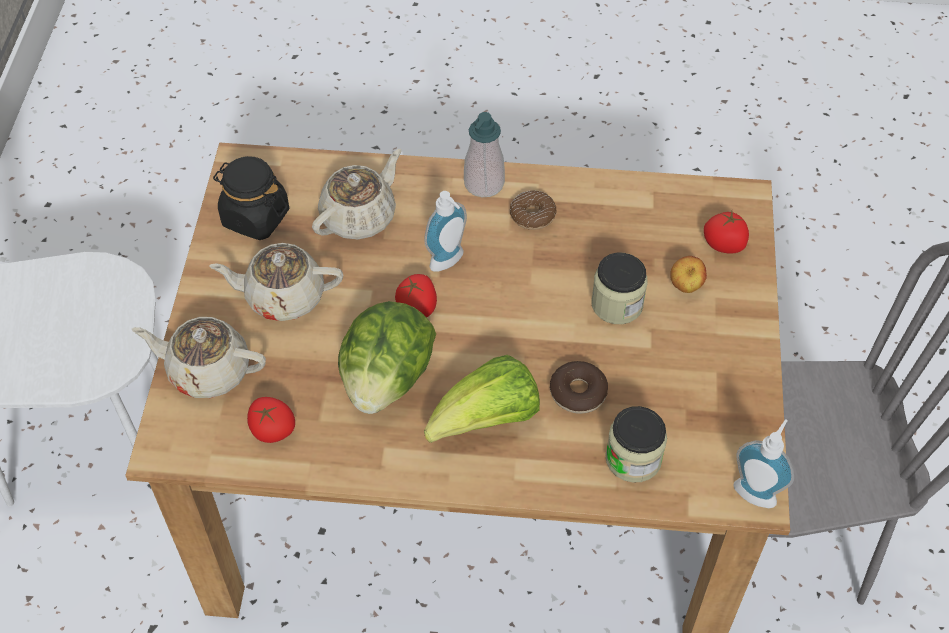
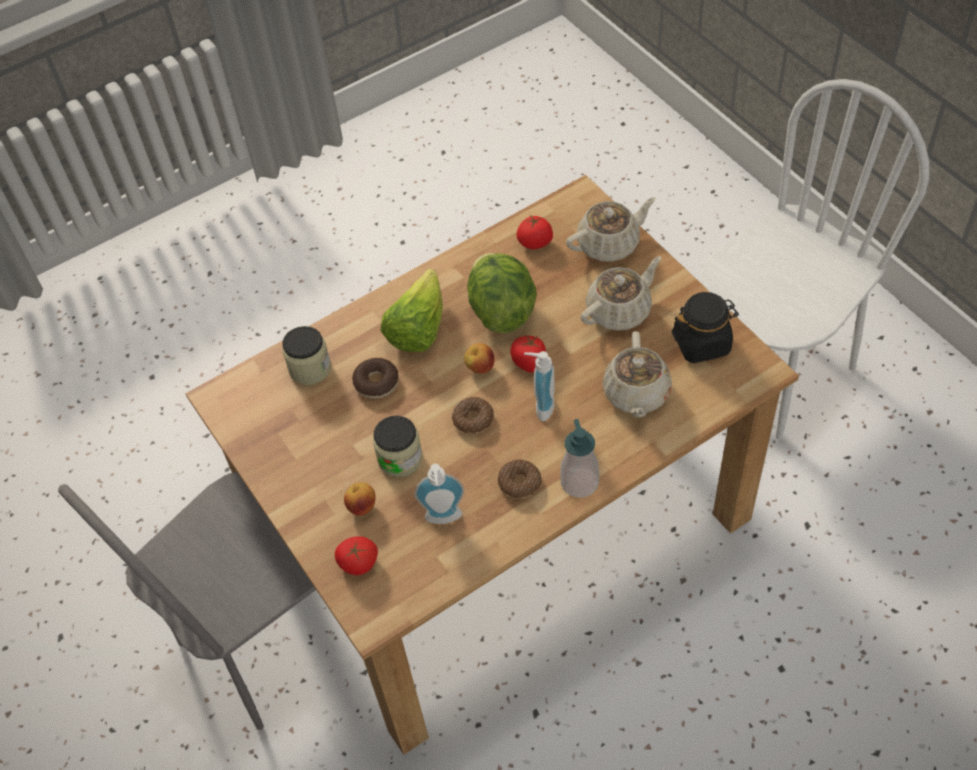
camera: 145 degrees right, 0 degrees up
(466, 335) = (480, 368): none -> apple
(519, 292) = (473, 419): none -> donut
(757, 490) = (219, 401): soap dispenser -> soap dispenser (444, 519)

